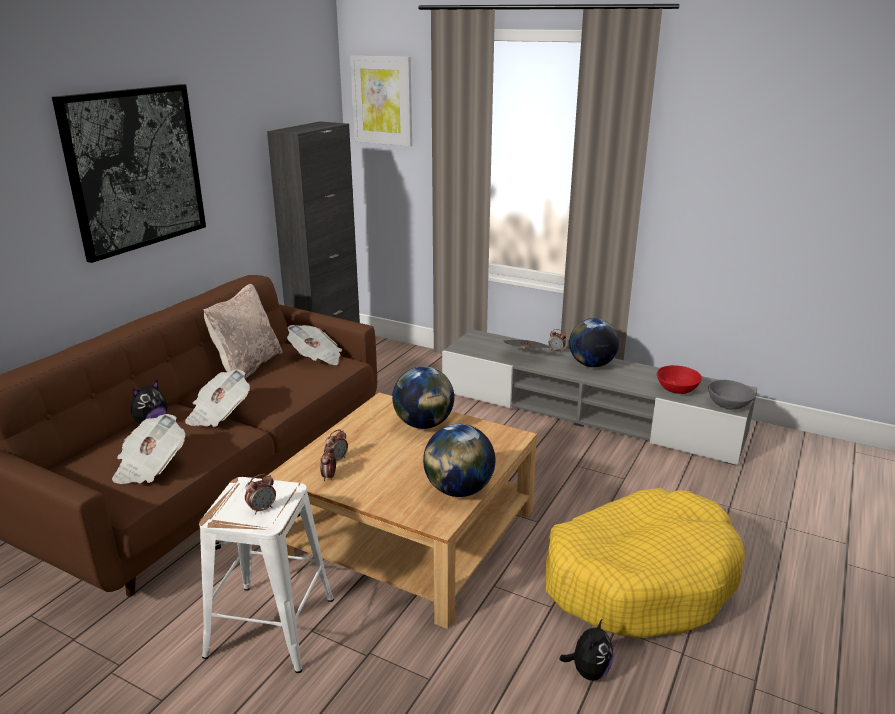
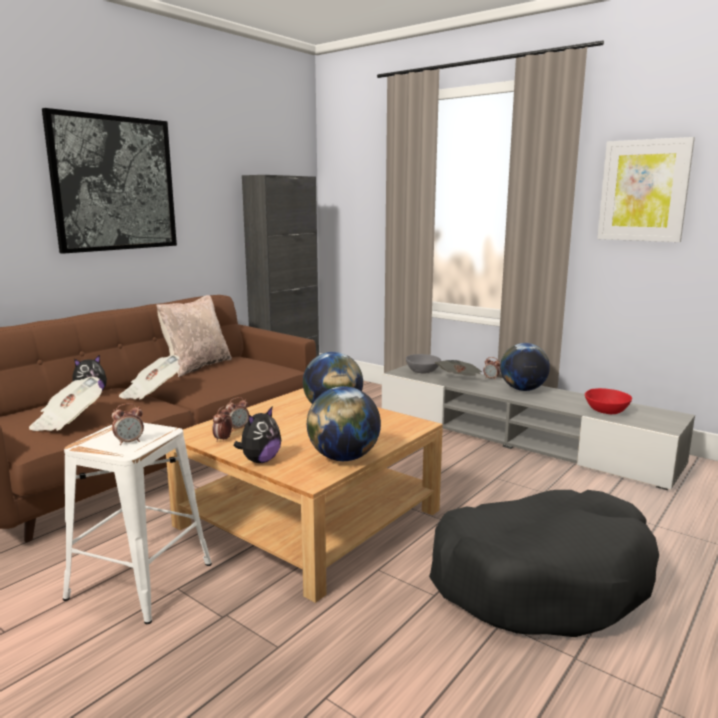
camera: 10 degrees right, 10 degrees down
(316, 358) = (260, 364): newspaper -> none
(382, 100) = (348, 162): picture -> picture (643, 191)
(588, 671) = (458, 662): plush toy -> plush toy (260, 460)
(640, 578) = (540, 579): yellow dog bed -> black dog bed
(728, 405) = (660, 425): grey bowl -> grey bowl (423, 371)

